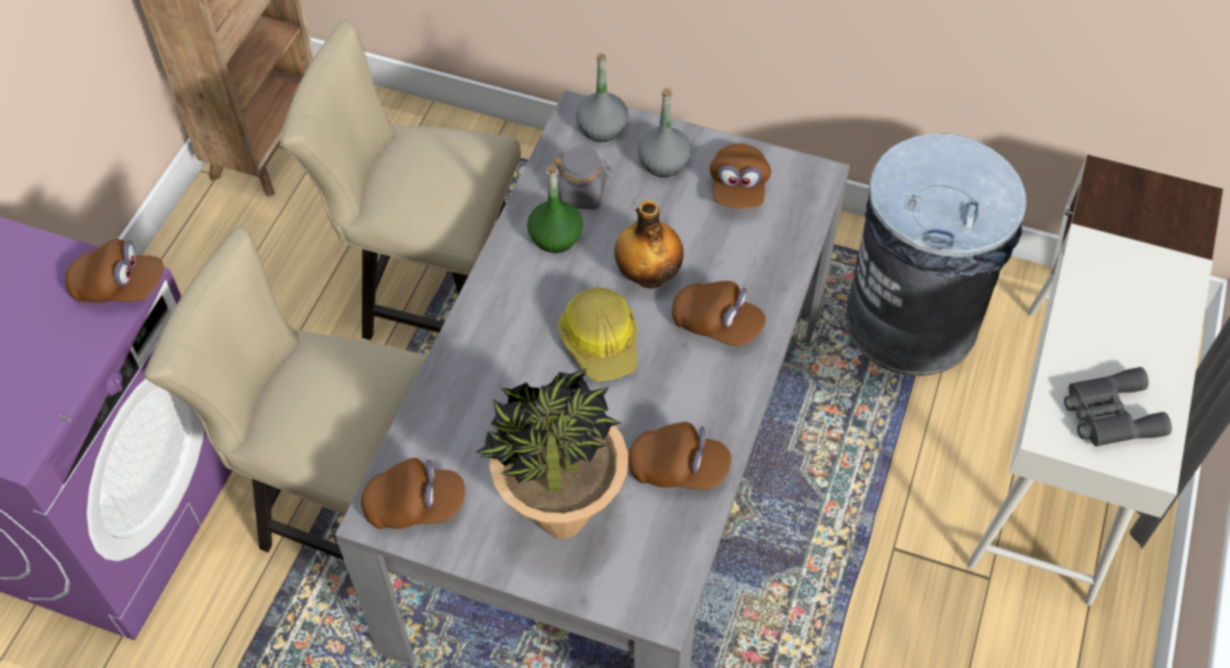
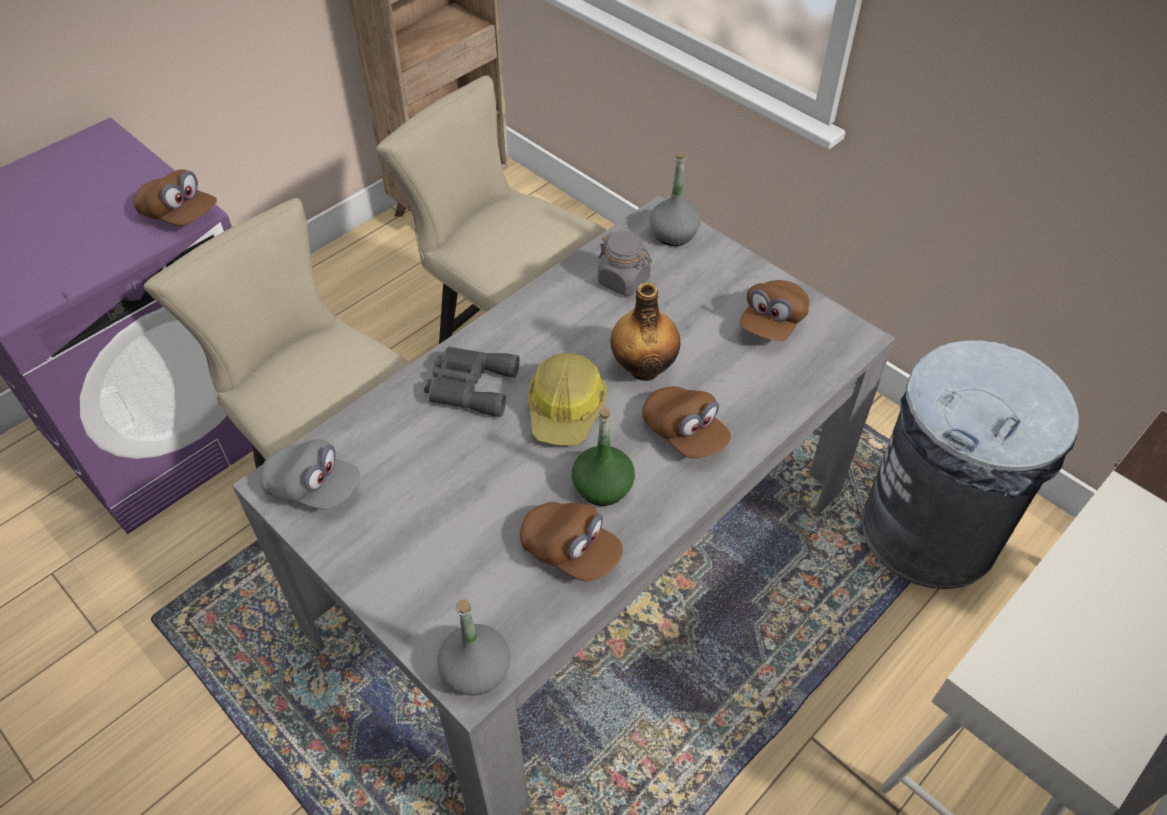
camera: 25 degrees right, 5 degrees down
(415, 506) = (313, 488): brown cap -> grey cap
(555, 237) = (579, 307): green bottle -> green bottle (602, 486)
(562, 521) = (432, 555): potted plant -> none
(663, 162) = (713, 279): grey bottle -> grey bottle (476, 670)
(1109, 414) = (1071, 683): grey binoculars -> grey binoculars (469, 385)

